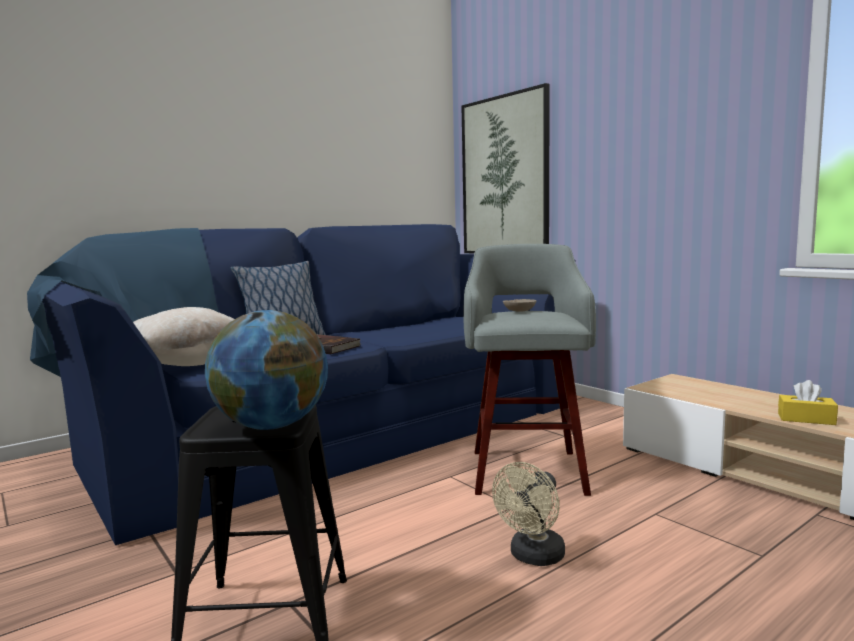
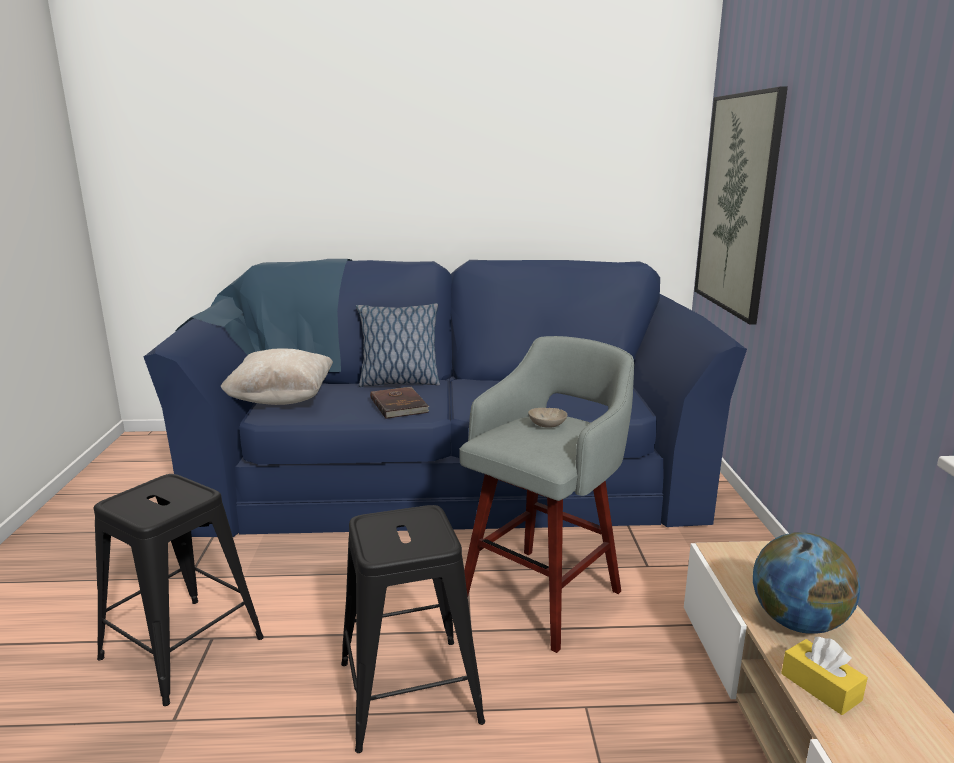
camera: 35 degrees right, 10 degrees up
(271, 426) = (147, 514): globe -> globe (797, 622)
(533, 557) = (408, 691): beige fan -> black stool

